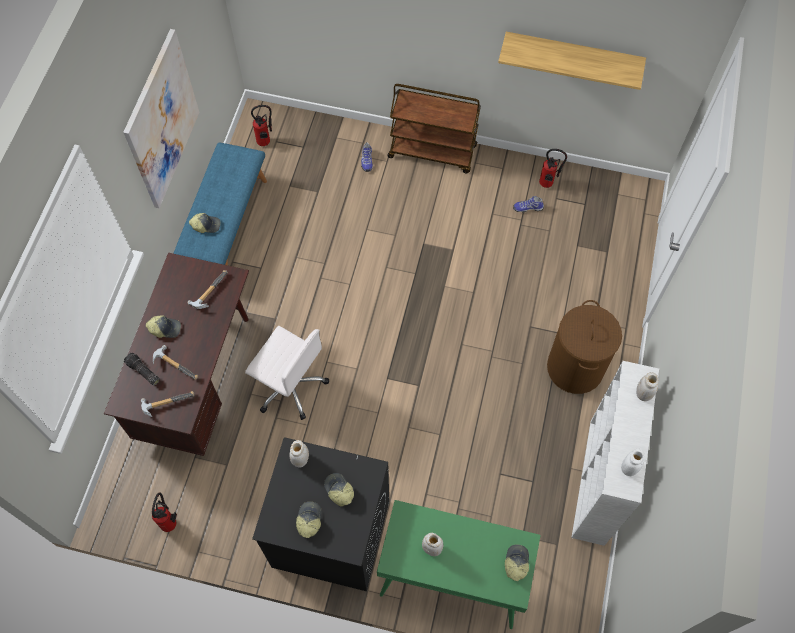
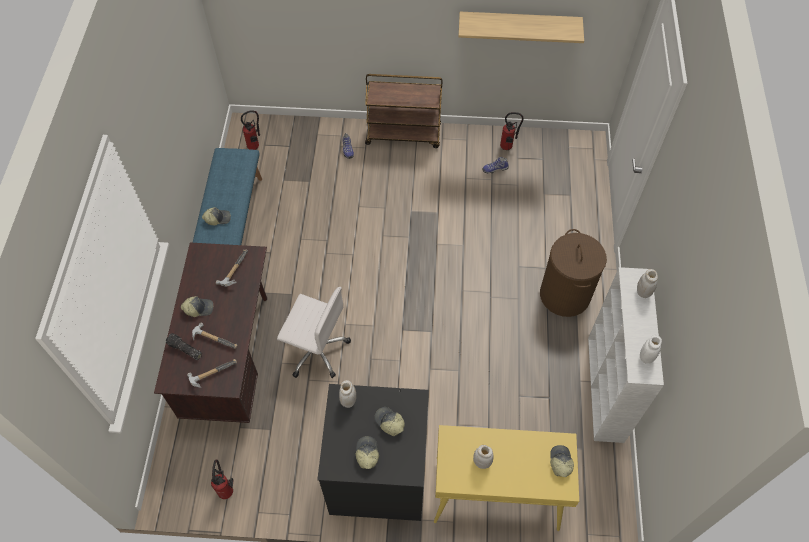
camera: 10 degrees left, 5 degrees down
(162, 120) = (170, 122): picture -> none
(452, 576) = (495, 493): green console table -> yellow console table

